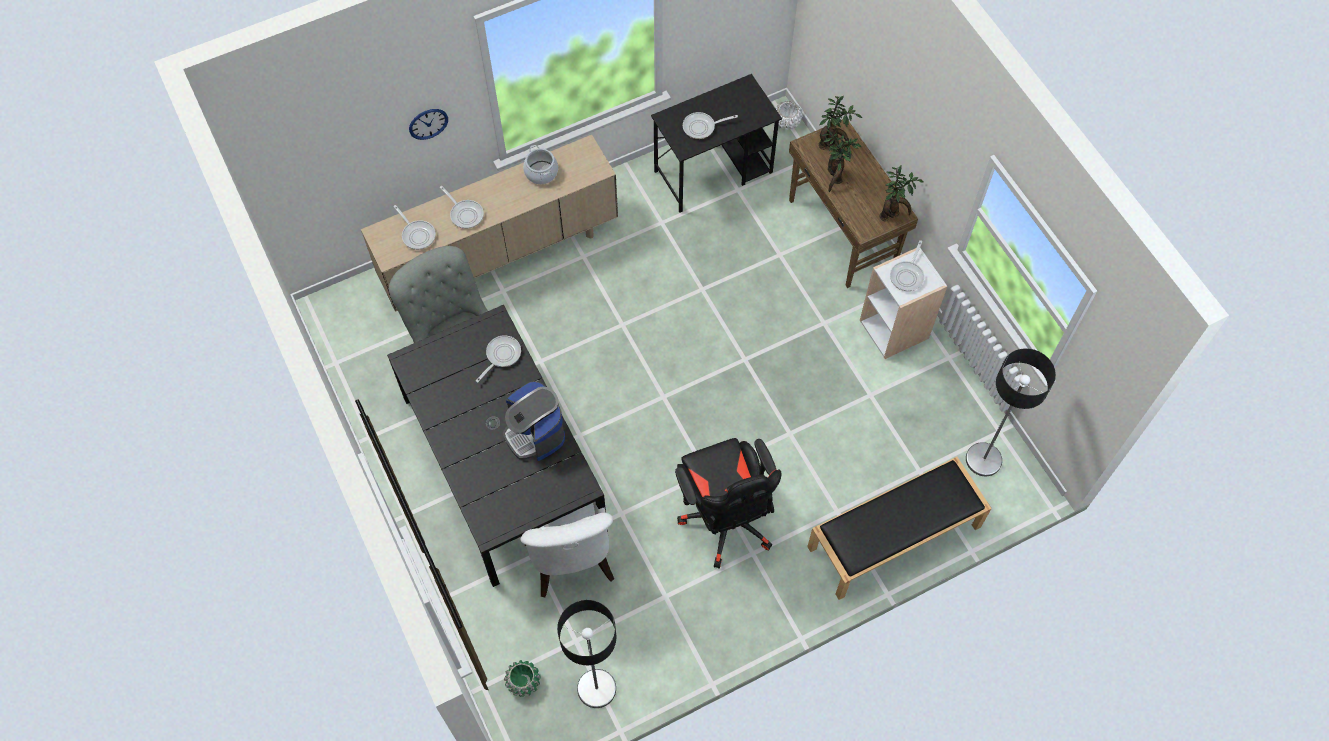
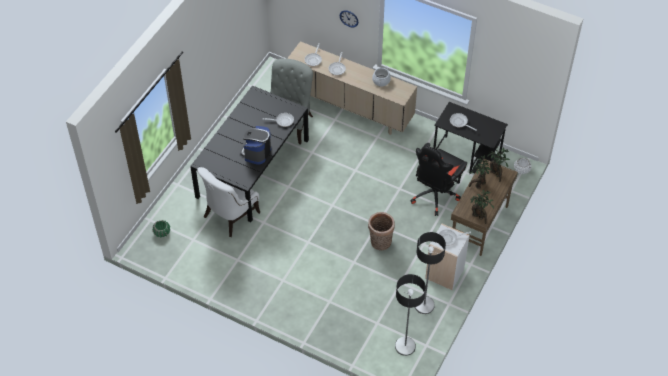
camera: 55 degrees right, 10 degrees down
(597, 688) = (178, 259): floor lamp -> floor lamp (424, 305)
(724, 513) = (293, 259): black office chair -> black office chair (437, 192)
(781, 377) = (380, 243): none -> basket
(893, 538) = (334, 330): black bench -> none

